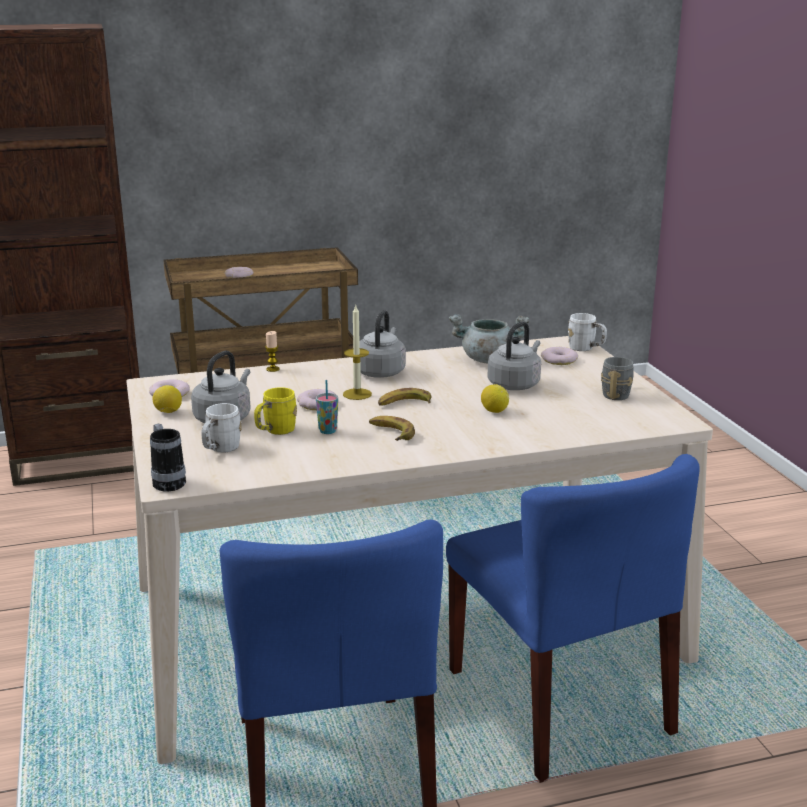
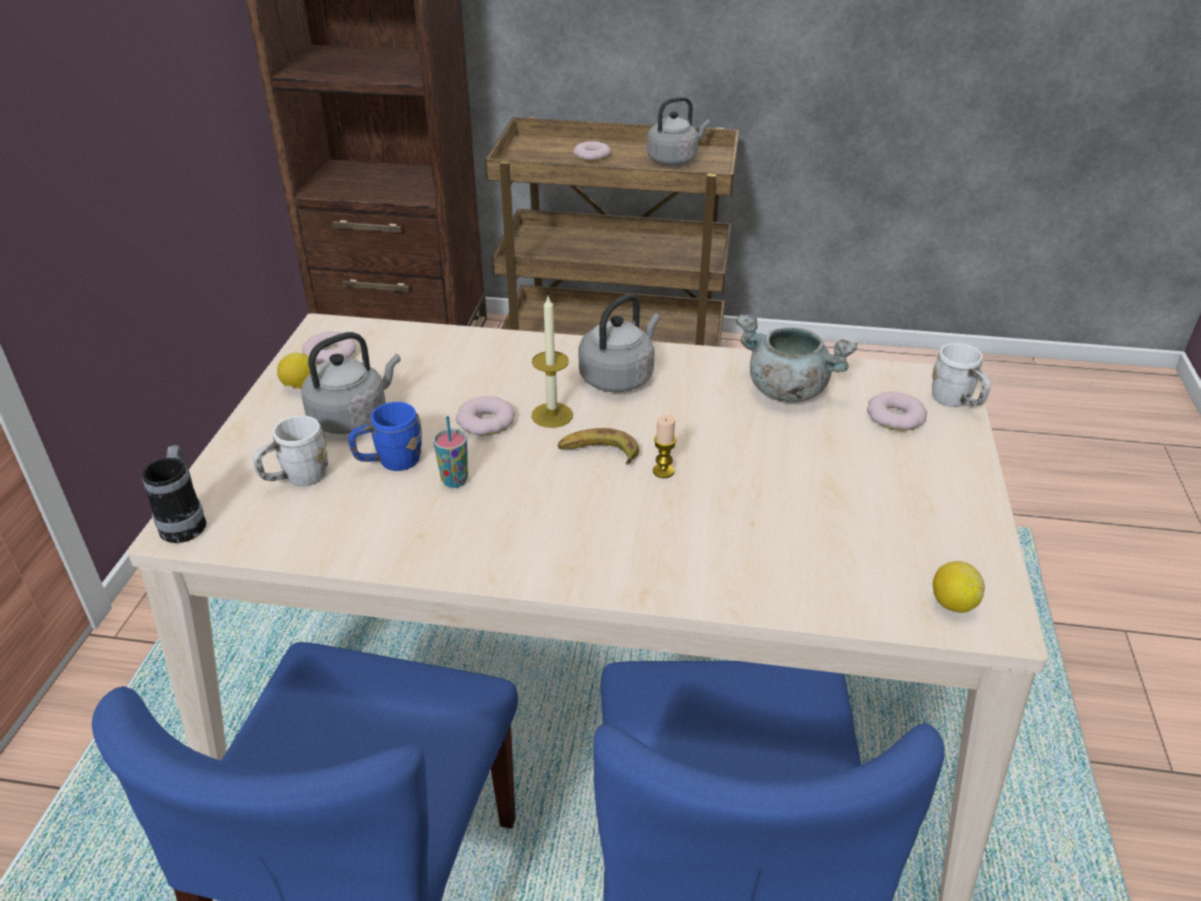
camera: 25 degrees right, 15 degrees up
(272, 369) = (487, 337): candle -> candle (663, 471)
(275, 431) = (390, 462): yellow mug -> blue mug
(391, 433) = (532, 510): banana -> none
(494, 411) = (713, 505): lemon -> lemon (952, 603)
(515, 384) = (788, 454): grey kettle -> grey kettle (674, 159)
(617, 393) = (936, 519): grey mug -> none

